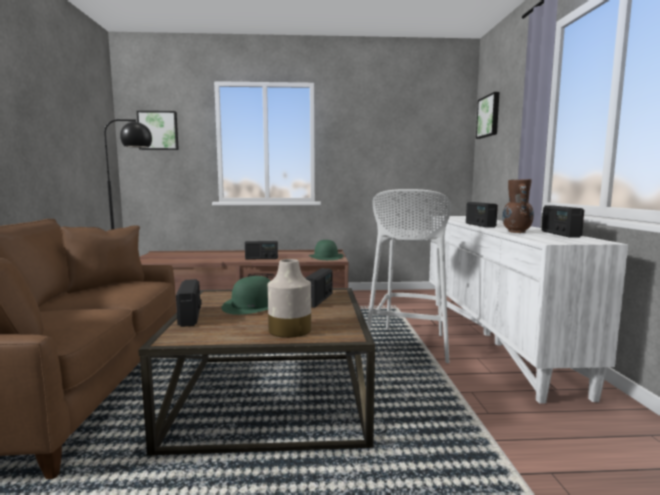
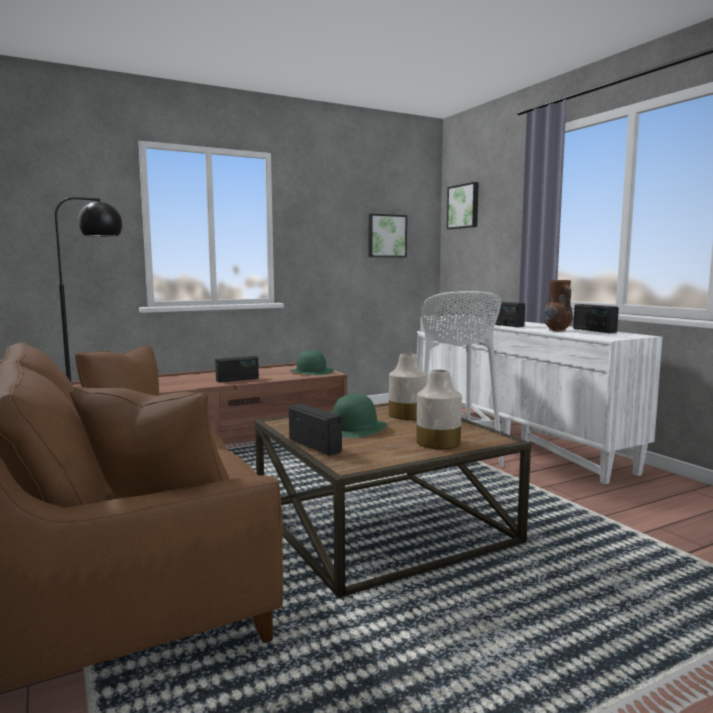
camera: 25 degrees left, 0 degrees up
(158, 130) = (54, 205): picture -> picture (386, 236)
(318, 300) = (406, 414): radio -> beige vase

